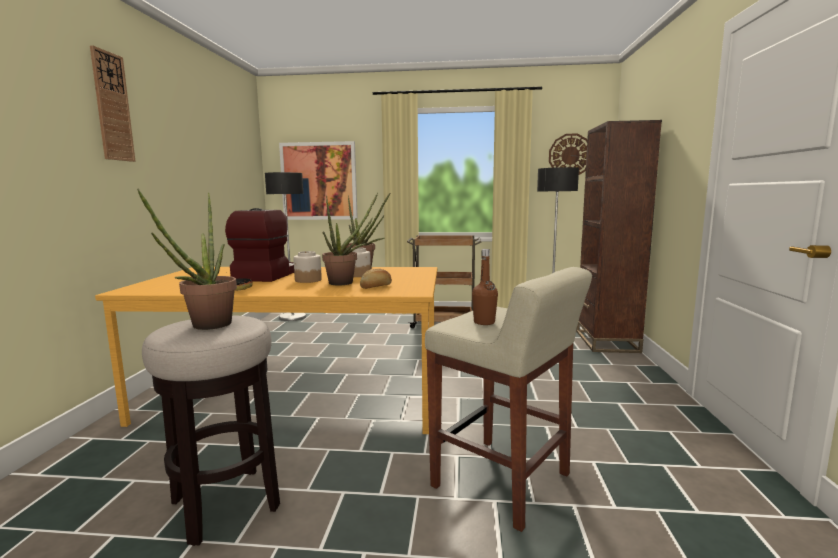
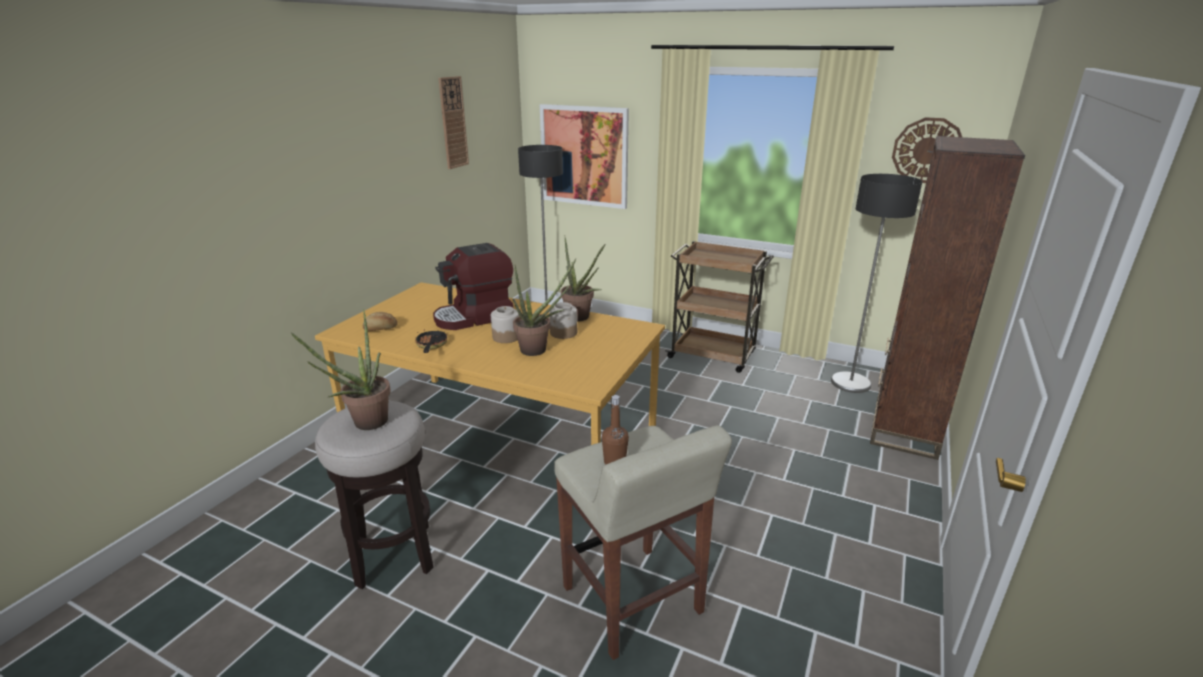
camera: 20 degrees right, 15 degrees up
(112, 107) = (329, 132): wall clock -> wall clock (453, 123)
(266, 275) = (475, 317): coffee machine -> coffee machine turned 150 degrees counterclockwise
(376, 287) = (561, 367): bread -> bread (380, 329)

